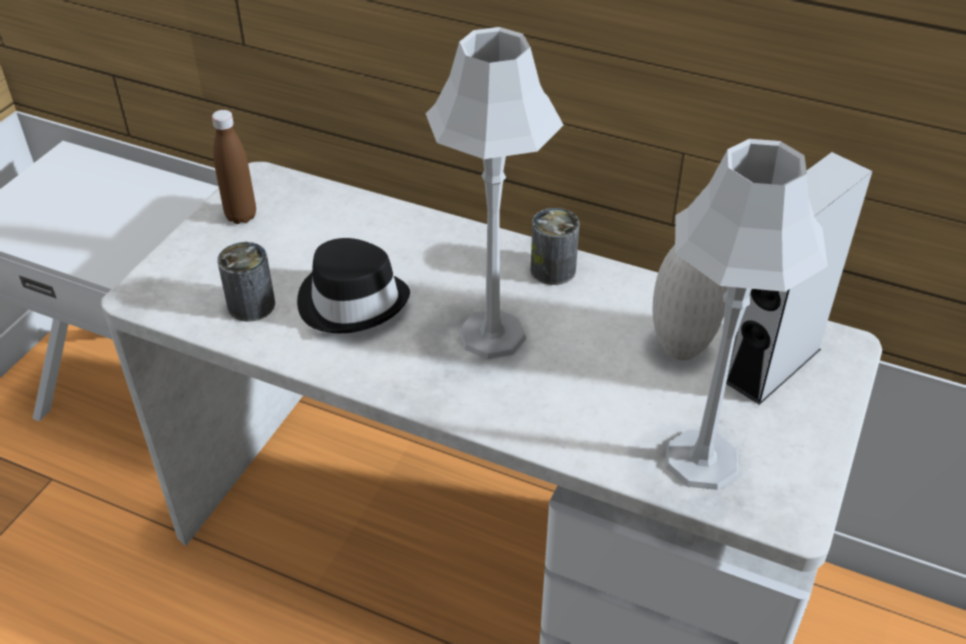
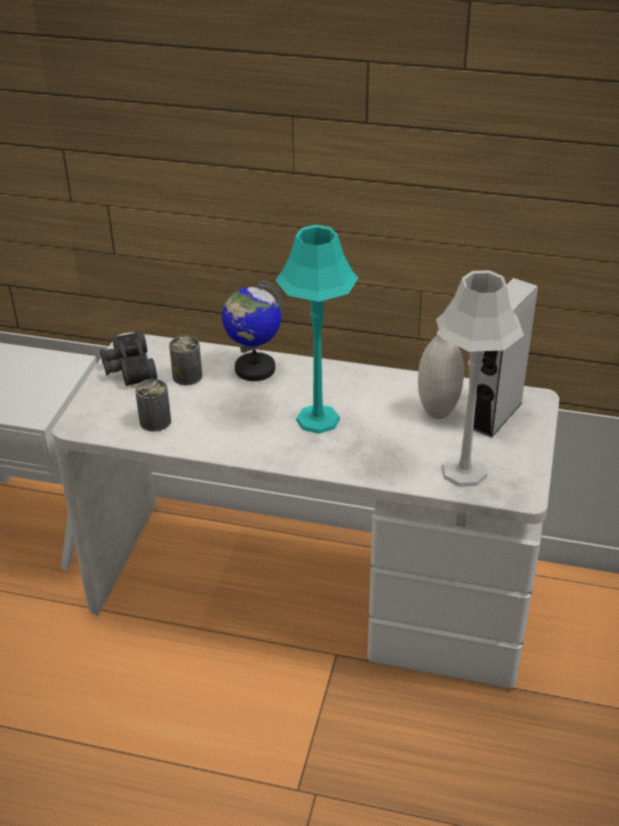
camera: 10 degrees left, 5 degrees down
(241, 216) = (128, 368): brown bottle -> black binoculars
(352, 301) = (221, 411): black hat -> none
(421, 240) = (254, 369): none -> globe
(492, 335) = (318, 419): grey table lamp -> turquoise table lamp
(553, 270) = (345, 377): can -> can (187, 376)

